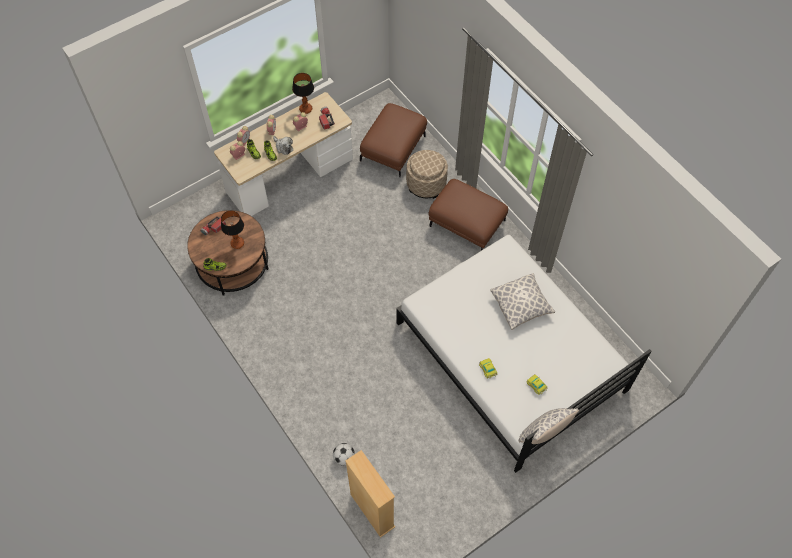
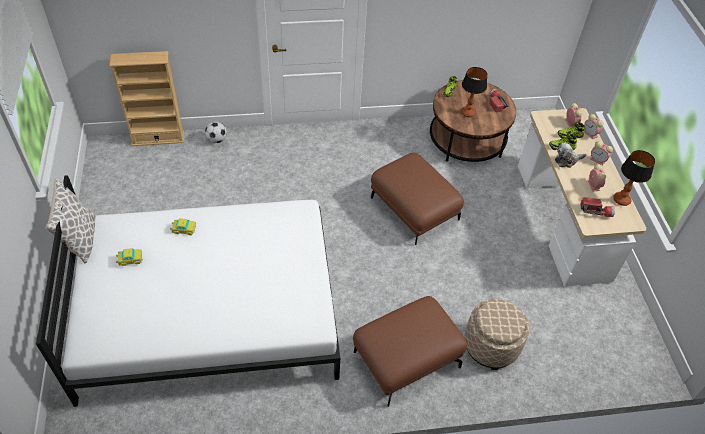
camera: 115 degrees right, 10 degrees down
(393, 149) = (564, 336): brown ottoman -> brown ottoman (413, 209)
(521, 305) = (230, 298): pillow -> none

